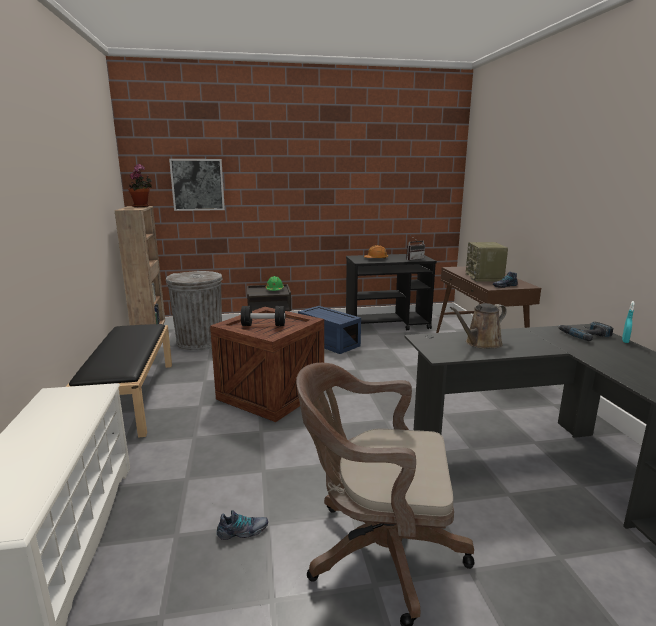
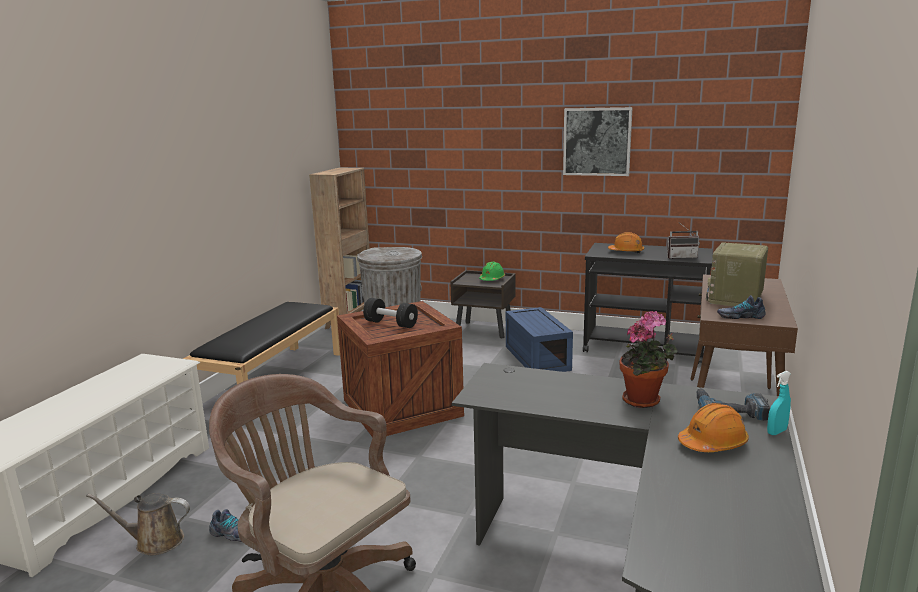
camera: 30 degrees right, 0 degrees up
(142, 206) = (349, 169): potted plant -> potted plant (644, 401)
(197, 184) = (414, 143): picture -> picture (597, 141)
(480, 343) = (554, 391): brown watering can -> brown watering can (154, 541)
(611, 353) = (713, 443): none -> orange hard hat

